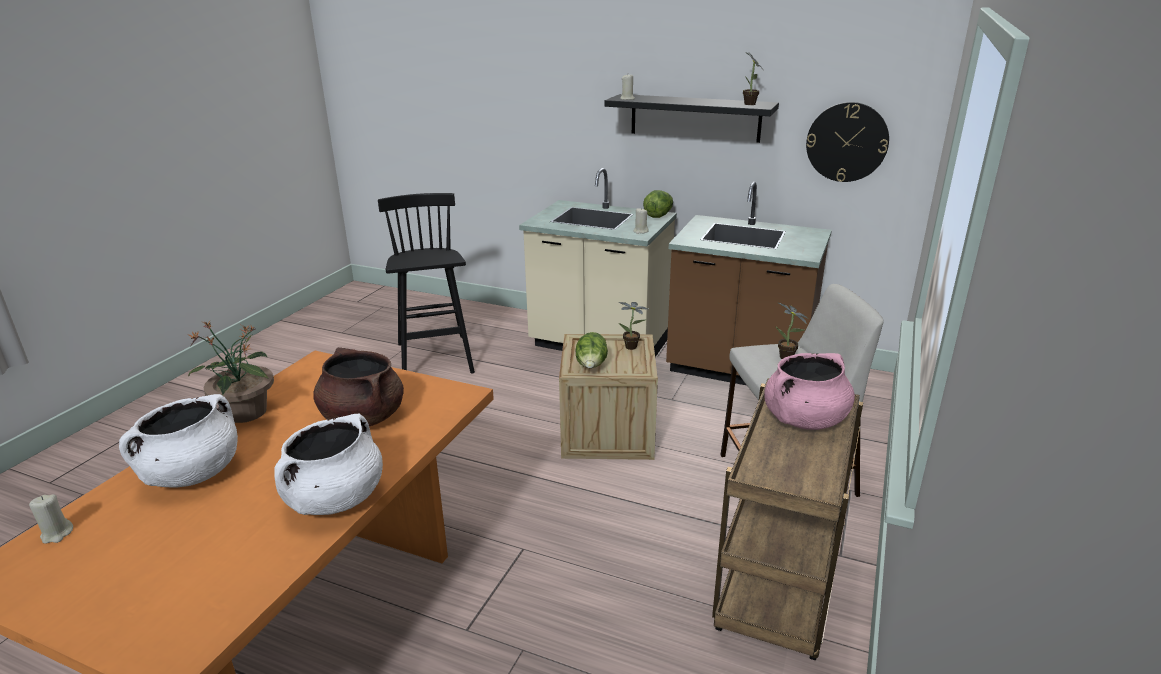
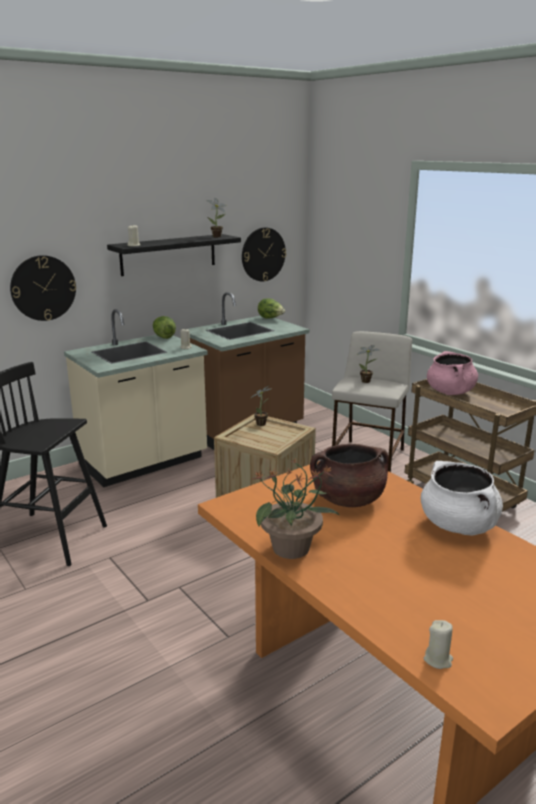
camera: 60 degrees left, 5 degrees down
(192, 474) = (381, 582): white cooking pot -> none
(549, 130) = (43, 288): none -> wall clock
(591, 367) = (272, 442): lettuce -> lettuce (271, 318)

